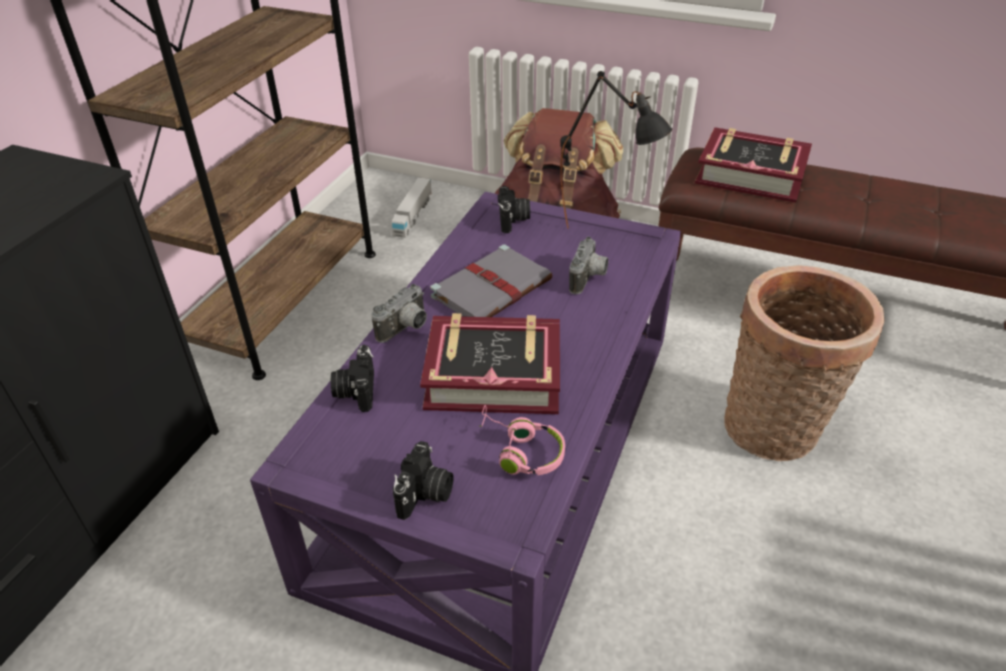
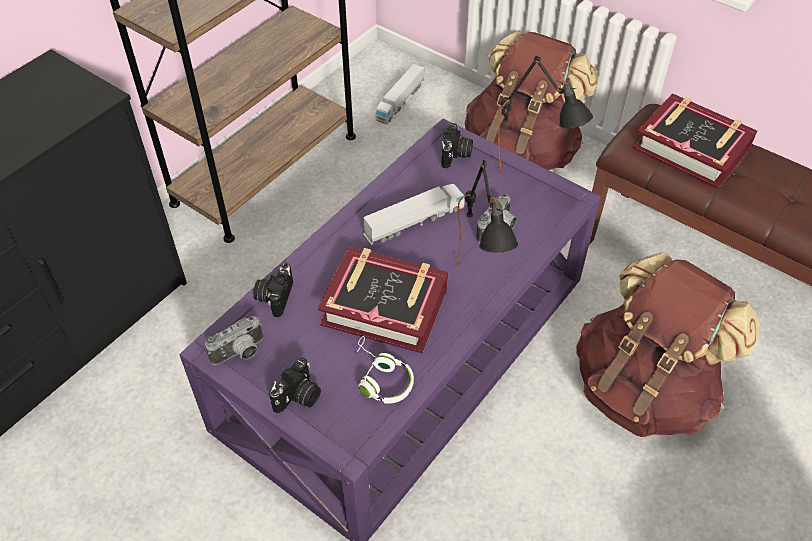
camera: 15 degrees right, 10 degrees up
(406, 329) = (330, 248): camera -> camera (240, 353)
(493, 287) = (414, 222): grey book -> toy truck
(520, 451) = (380, 378): pink headphones -> white headphones
(595, 339) = (479, 291): none -> black table lamp
(775, 431) = (643, 389): basket -> brown backpack

